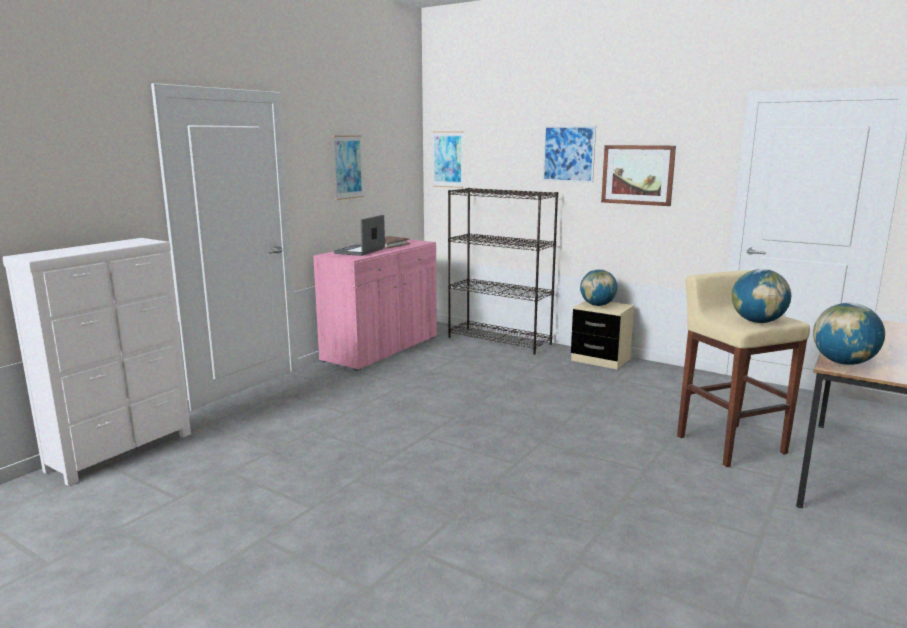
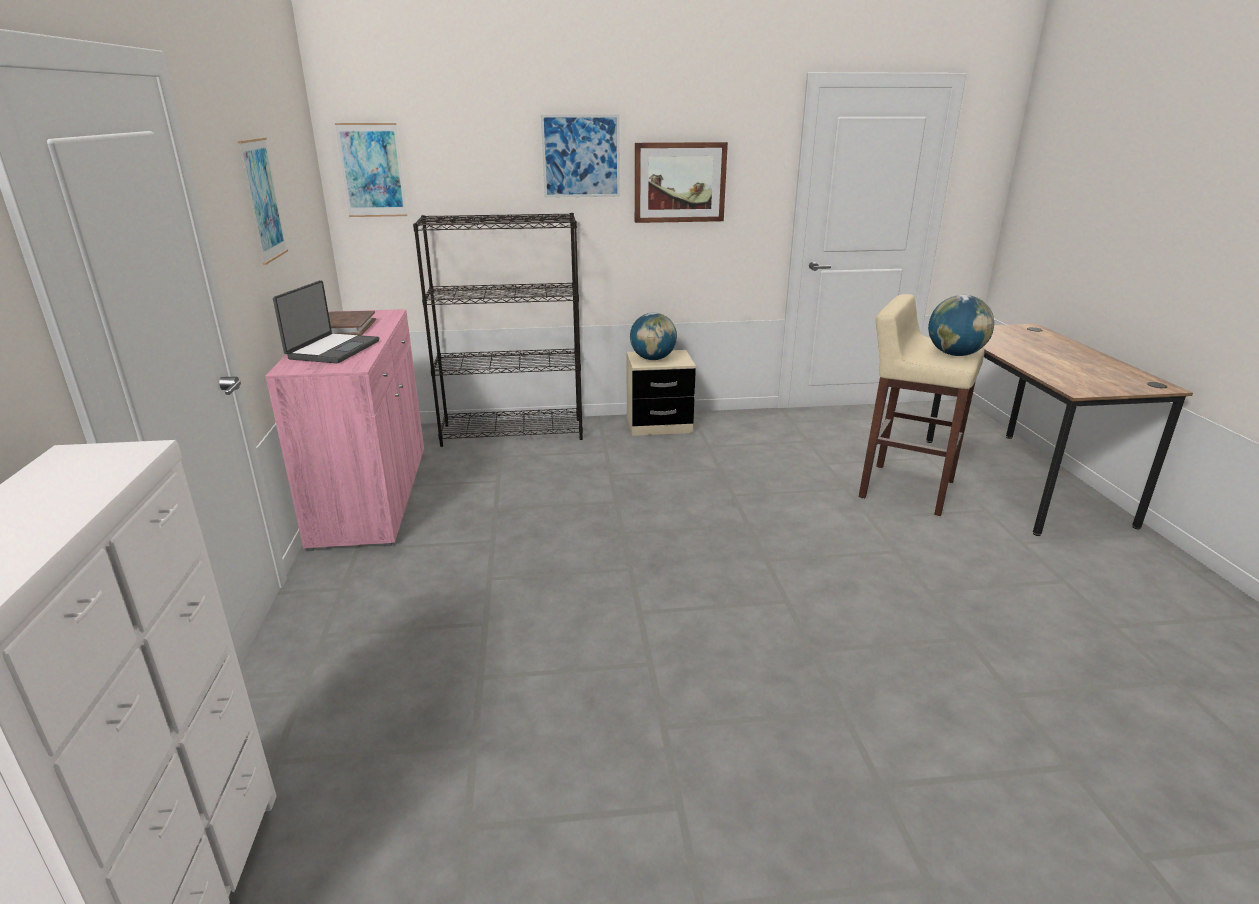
camera: 40 degrees left, 10 degrees up
(360, 251) = (332, 350): laptop -> laptop turned 150 degrees counterclockwise
(843, 363) = (1072, 384): globe -> none

